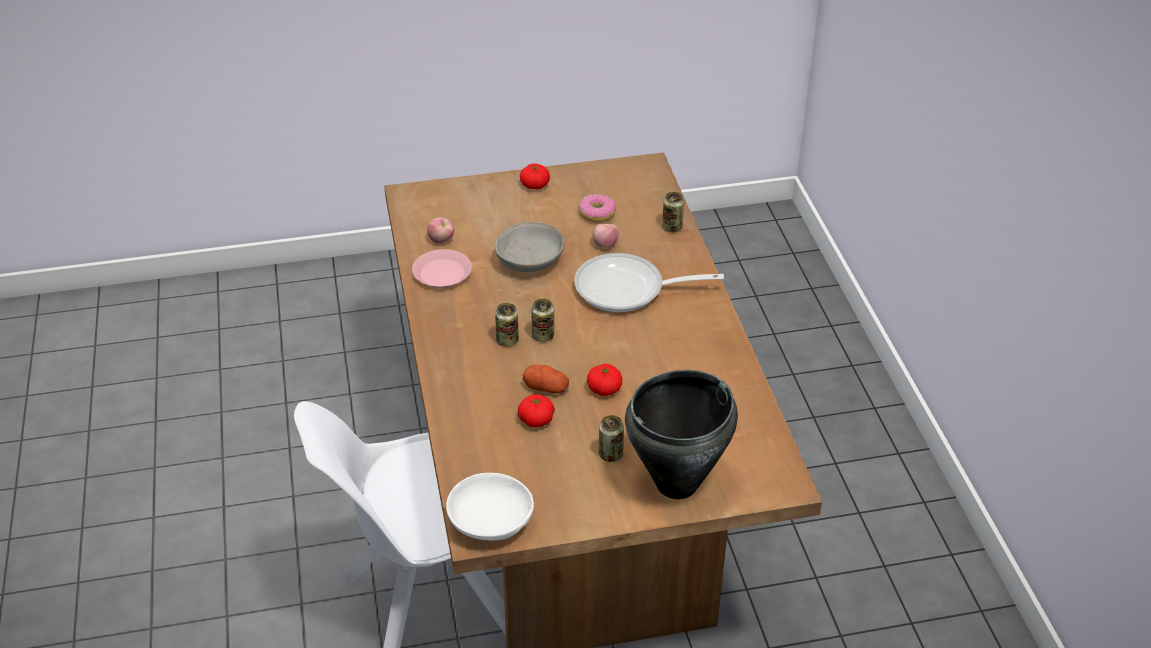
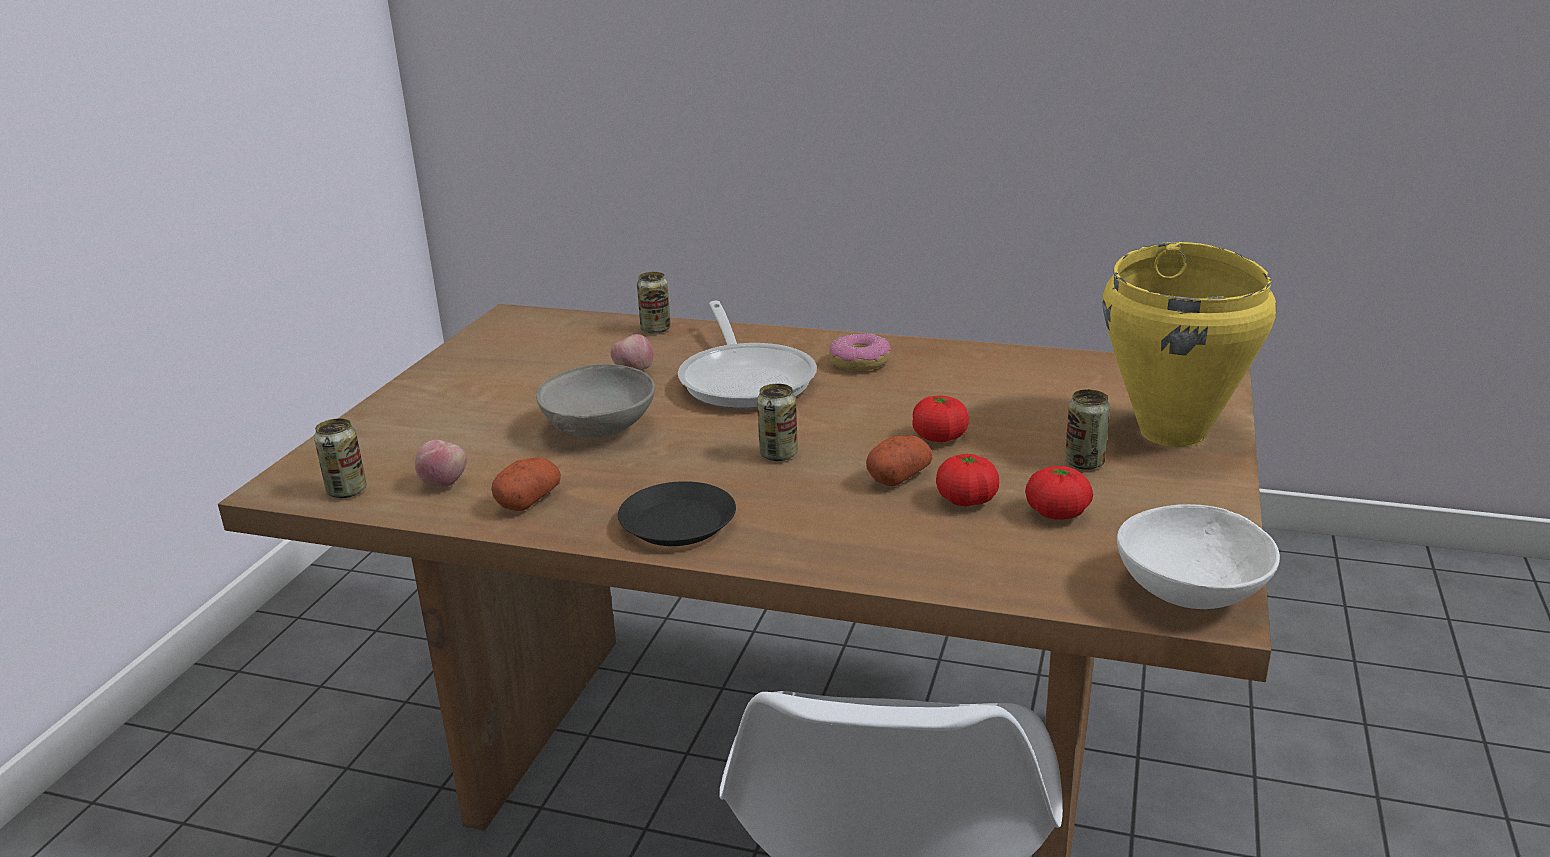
camera: 60 degrees left, 15 degrees down
(442, 273) = (529, 500): pink plate -> potato
(451, 329) = (678, 523): none -> black plate
(507, 340) = (758, 483): can -> can (347, 491)
(535, 185) = (431, 388): tomato -> tomato (1057, 513)
(597, 214) = (560, 363): donut -> donut (859, 362)
(627, 290) = (746, 379): frying pan -> frying pan turned 45 degrees counterclockwise
(678, 484) = (1174, 432): black cooking pot -> yellow cooking pot

